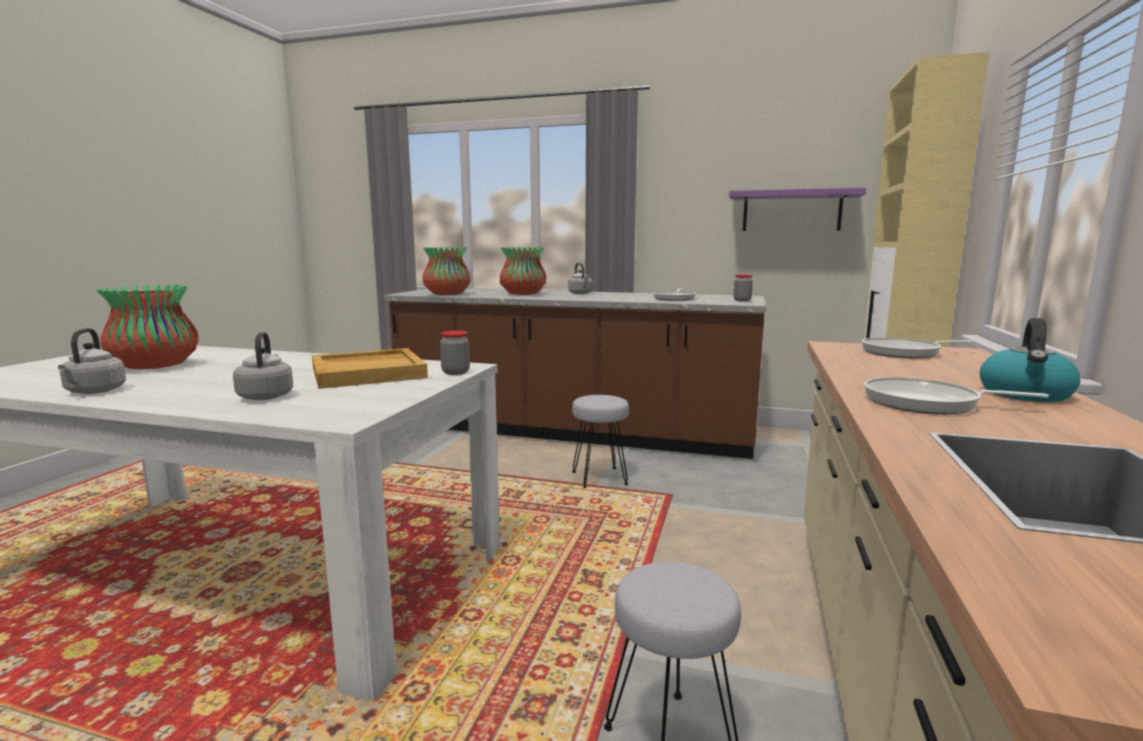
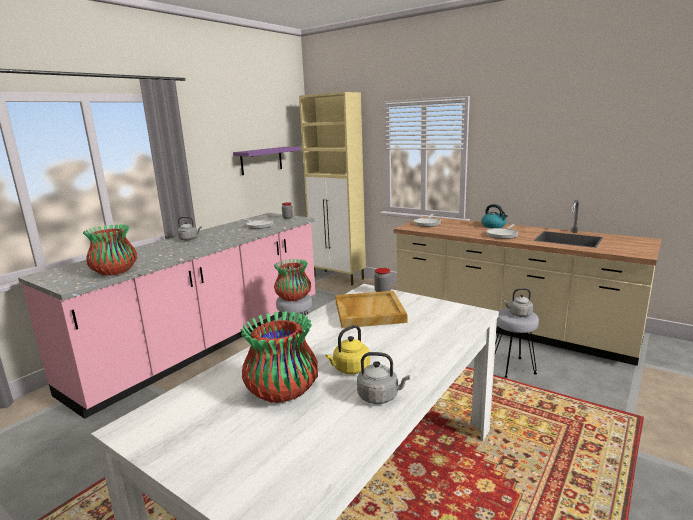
camera: 70 degrees left, 5 degrees up
(182, 378) = (350, 369): none -> yellow kettle
(266, 396) = (420, 334): grey kettle -> grey kettle (519, 314)
(523, 294) = (162, 251): vase -> vase (293, 298)
(572, 432) = (209, 341): brown counter -> pink counter

